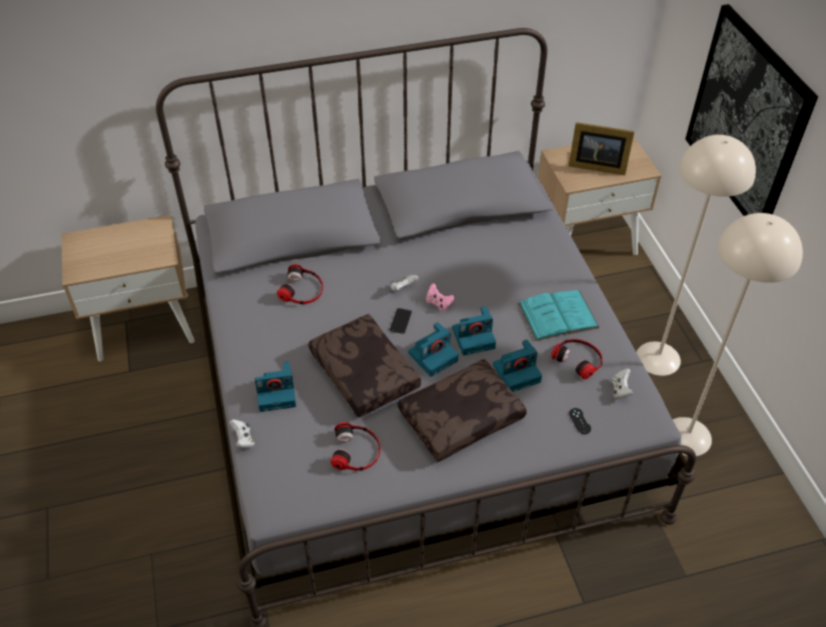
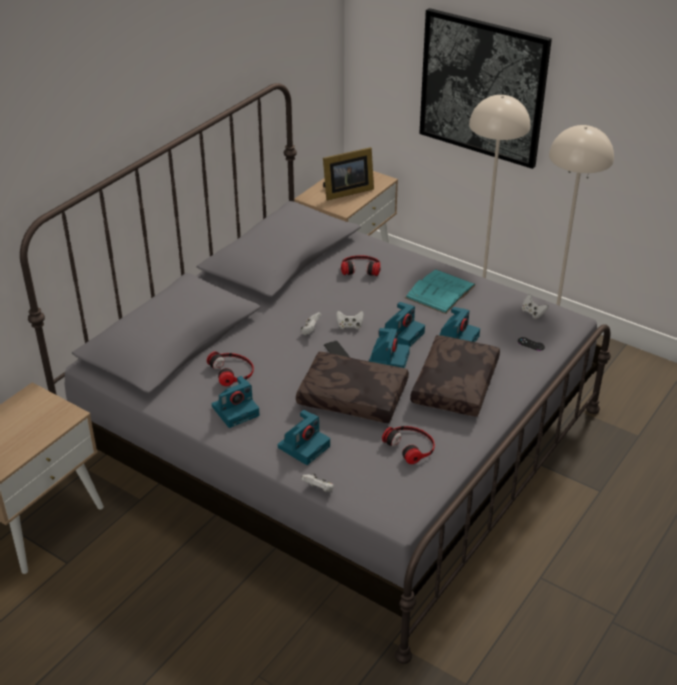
camera: 40 degrees left, 10 degrees down
(266, 327) = (236, 410): none -> camera
(439, 303) = (349, 326): pink game controller -> white game controller
(578, 359) = (485, 310): headphones -> headphones (360, 268)

